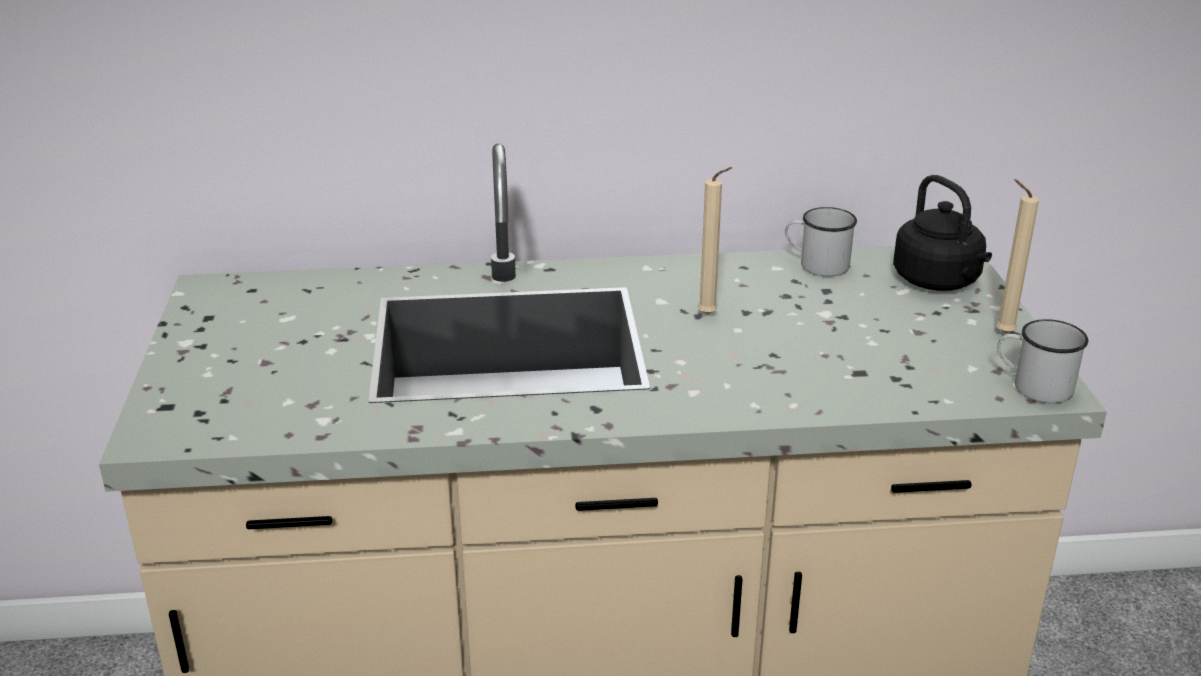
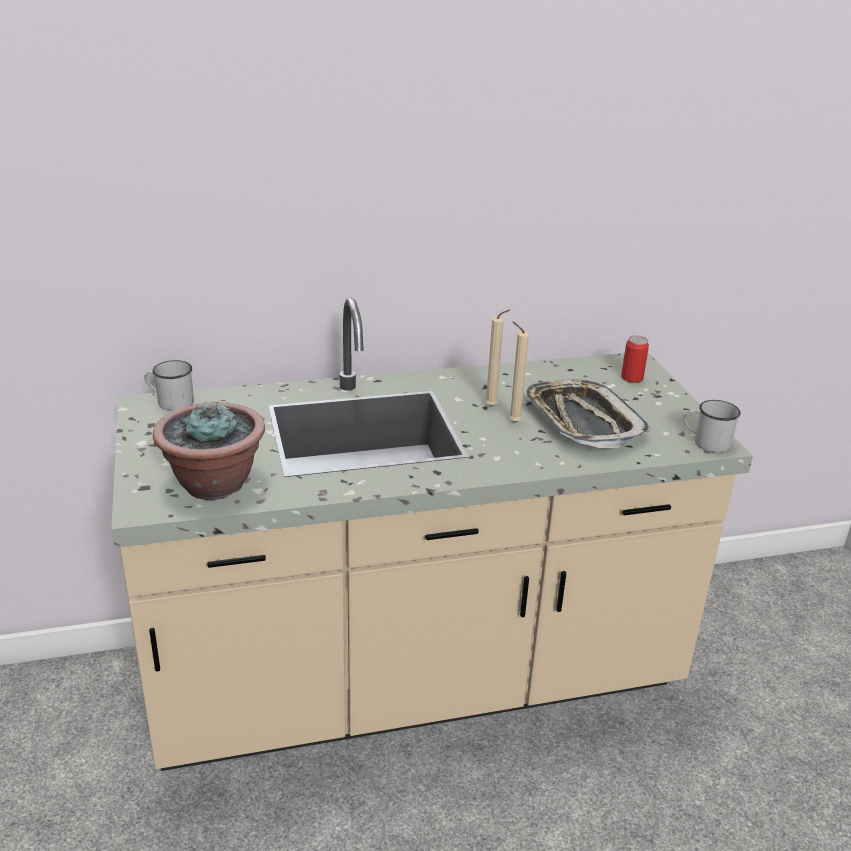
camera: 10 degrees left, 0 degrees up
(264, 407) = (213, 484): none -> potted plant
(816, 264) = (552, 370): white mug -> white mug (170, 401)
(842, 343) = (582, 421): none -> tray
(939, 281) = (632, 378): black kettle -> can
(1001, 333) = (678, 409): beige candle -> beige candle (512, 422)

